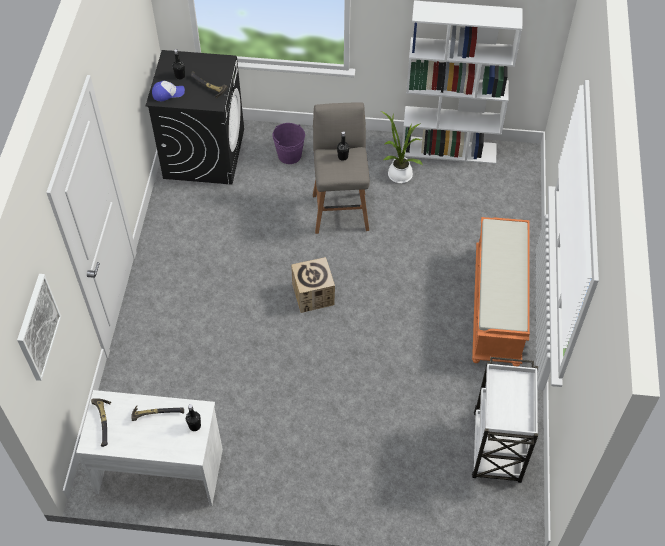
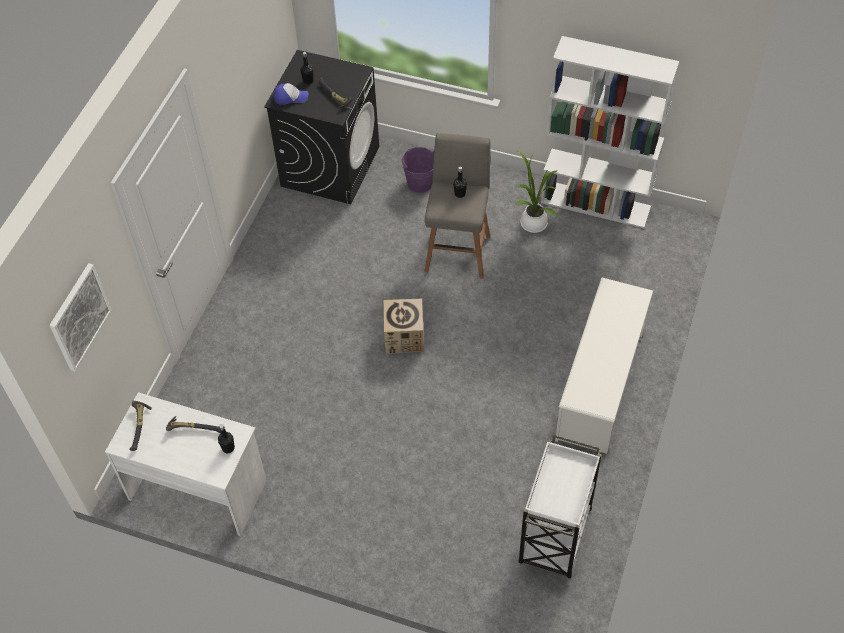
camera: 15 degrees right, 0 degrees up
(498, 307) = (600, 386): orange bench -> white shoe rack

